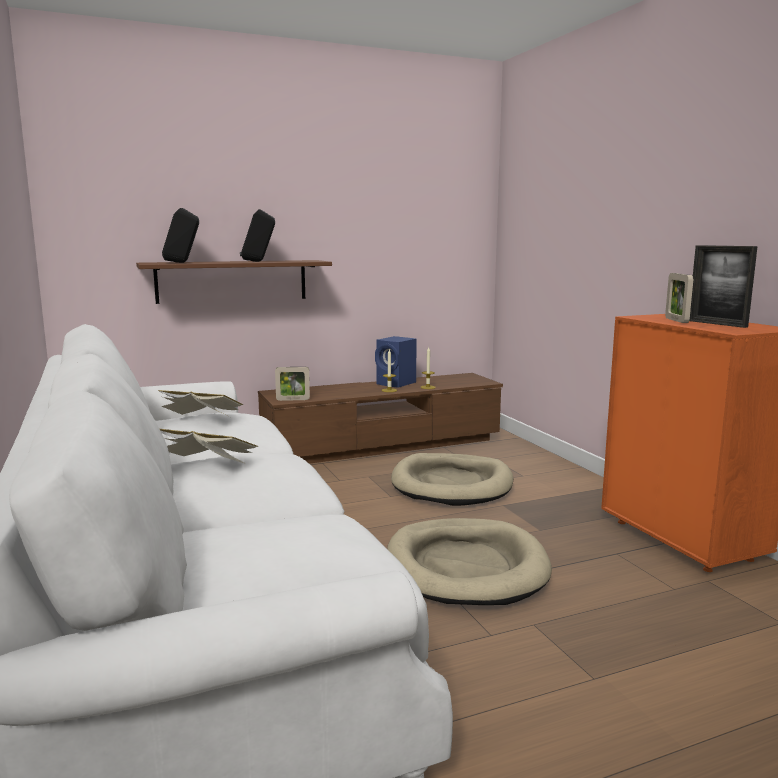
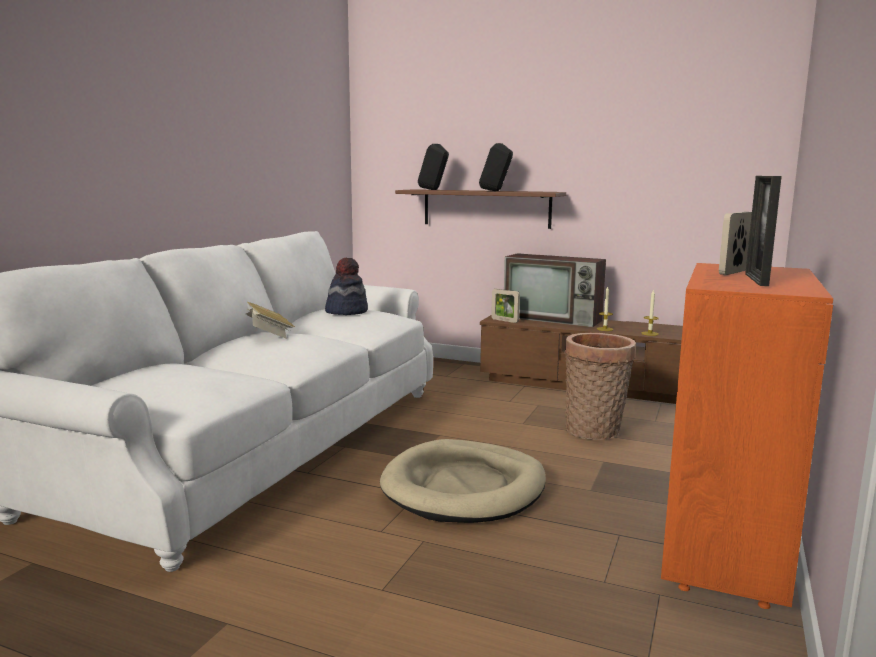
camera: 45 degrees right, 0 degrees up
(201, 420) = (346, 311): book -> hat
(328, 389) = (554, 319): none -> television
(397, 383) = (629, 325): blue speaker -> none
(452, 484) = (595, 432): beige dog bed -> basket

